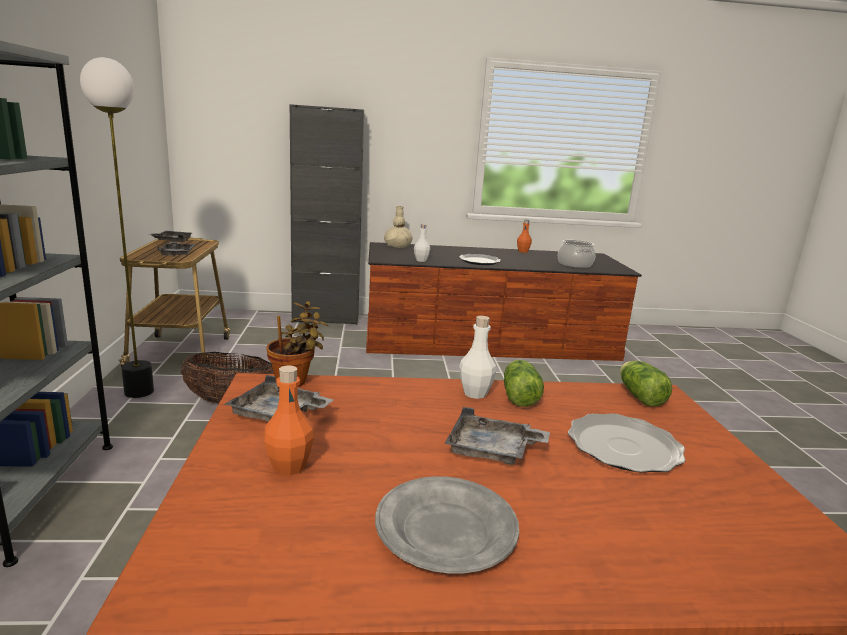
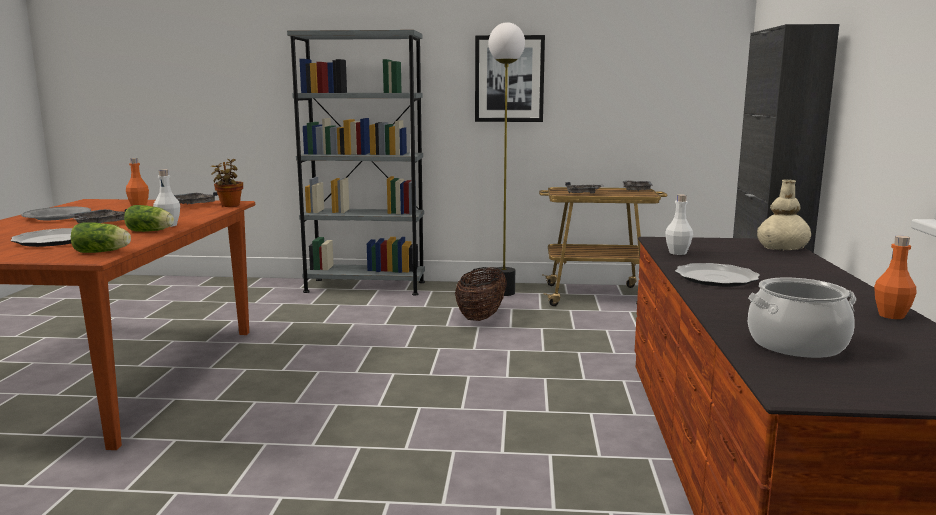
camera: 100 degrees right, 5 degrees down
(56, 128) = (509, 79): none -> picture

